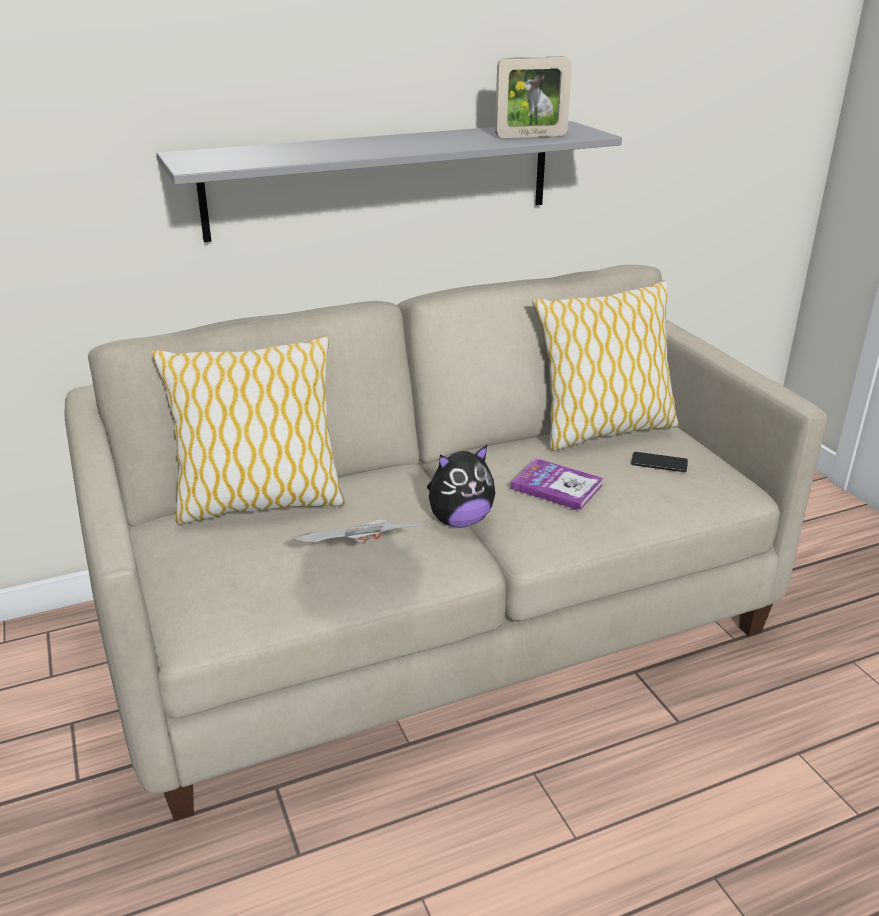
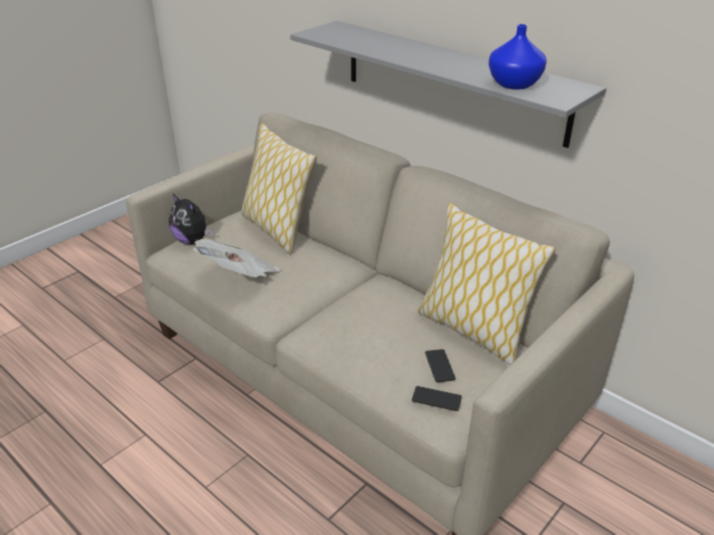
camera: 65 degrees right, 5 degrees up
(459, 520) = (313, 301): plush toy -> plush toy (192, 241)
(531, 136) = (515, 84): picture frame -> blue vase
(557, 486) = (368, 325): book -> none
(709, 481) = (436, 399): none -> phone

